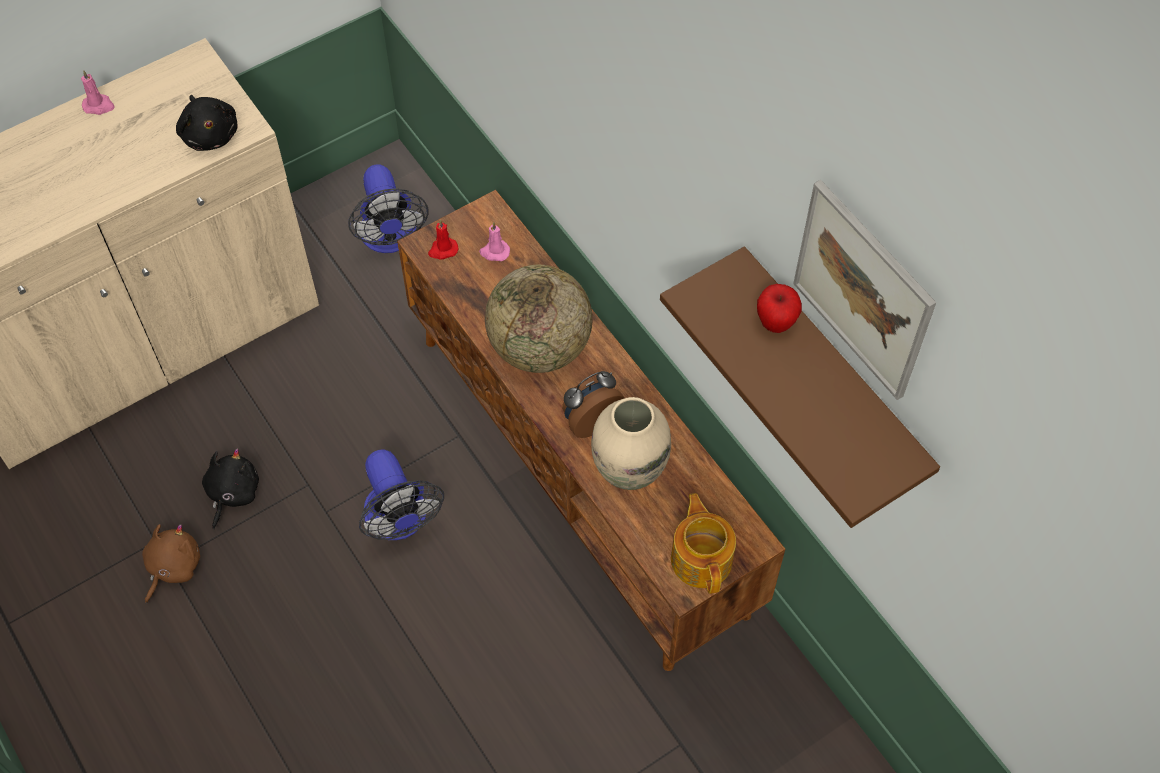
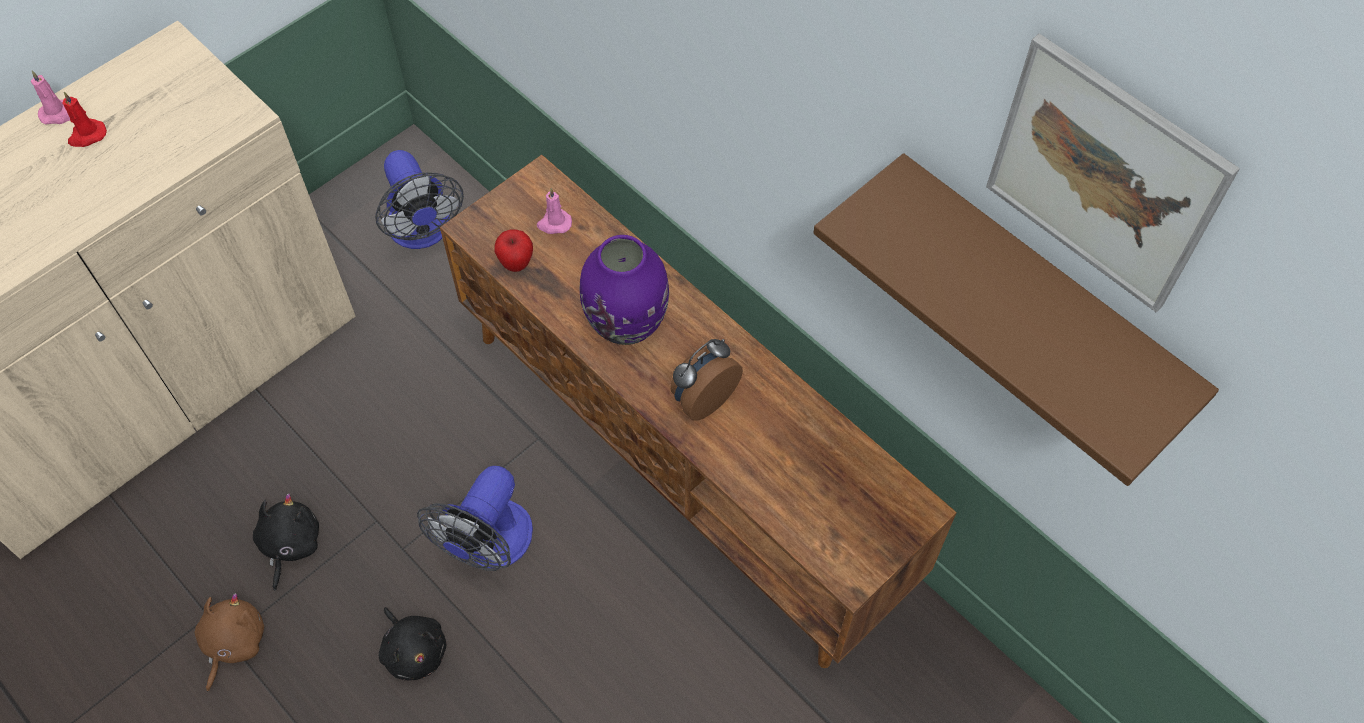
camera: 10 degrees left, 0 degrees up
(210, 134) = (200, 128): black plush toy -> black plush toy (414, 650)
(400, 521) = (489, 546): fan -> fan turned 60 degrees clockwise
(442, 250) = (494, 230): red candle -> red candle (87, 135)
(540, 347) = (627, 323): globe -> purple vase
(628, 469) = (758, 448): beige vase -> none
(702, 558) = (864, 539): teapot -> none
(776, 322) = (967, 240): apple -> apple (516, 263)

